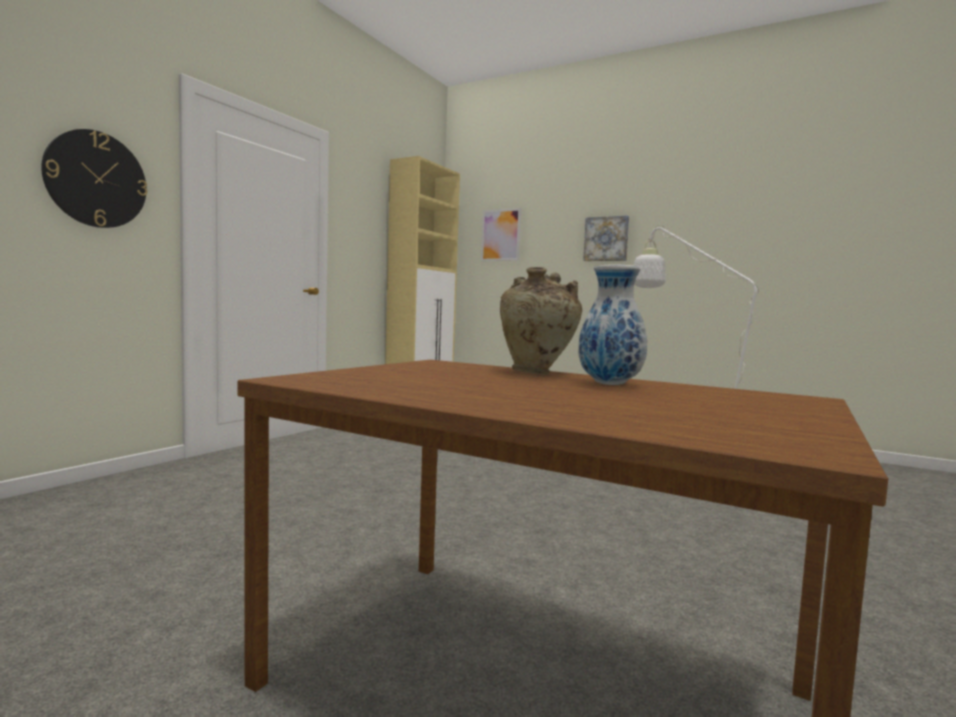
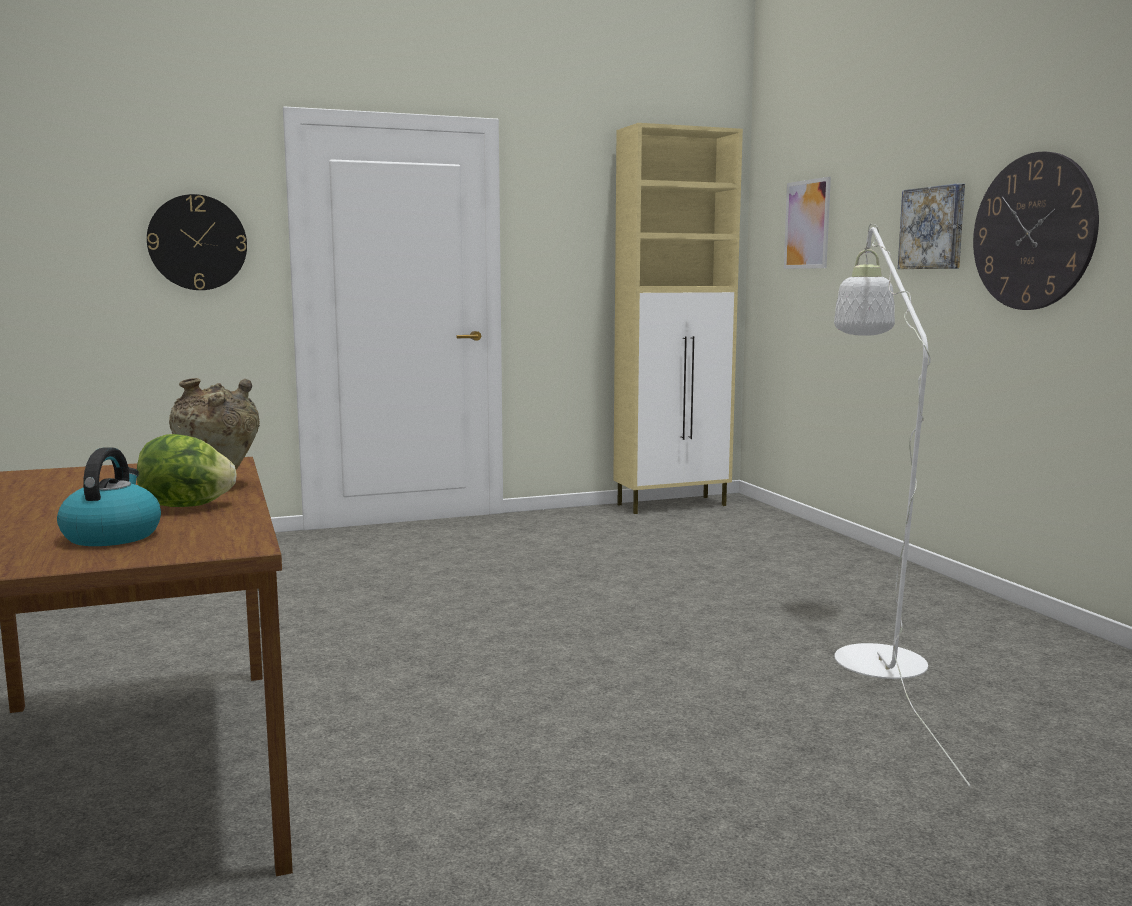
camera: 40 degrees right, 5 degrees up
(609, 384) = (186, 506): vase -> lettuce
(678, 242) = (1033, 232): none -> wall clock
(702, 403) = (112, 536): none -> kettle

